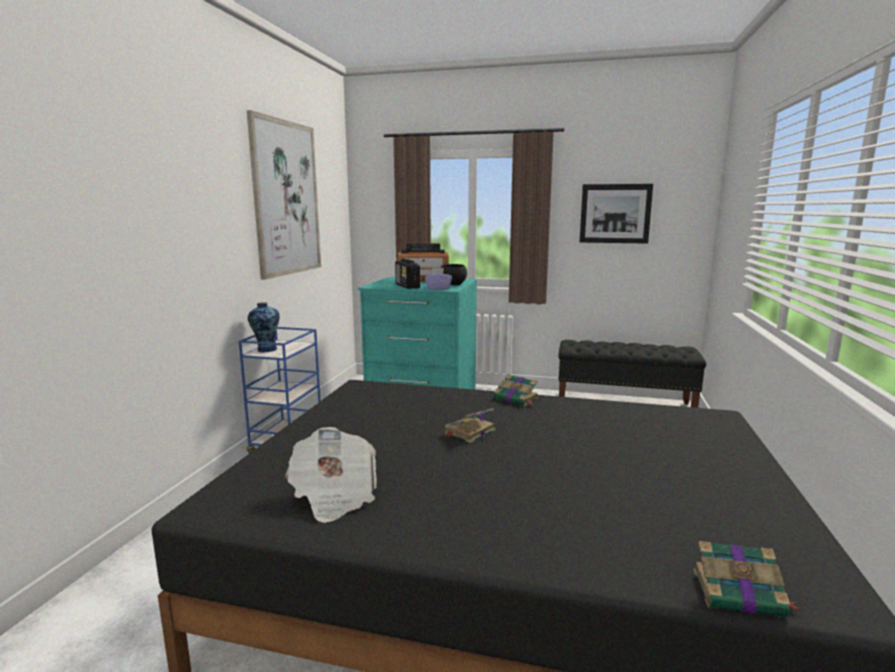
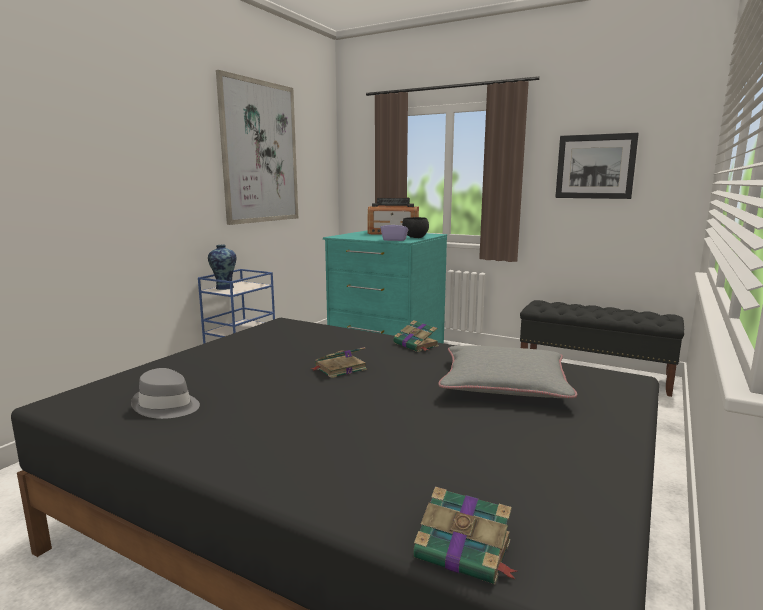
camera: 15 degrees right, 0 degrees up
(334, 495) = (166, 406): newspaper -> grey hat
(407, 286) = (369, 237): radio -> none
(628, 430) = (504, 383): none -> grey pillow

